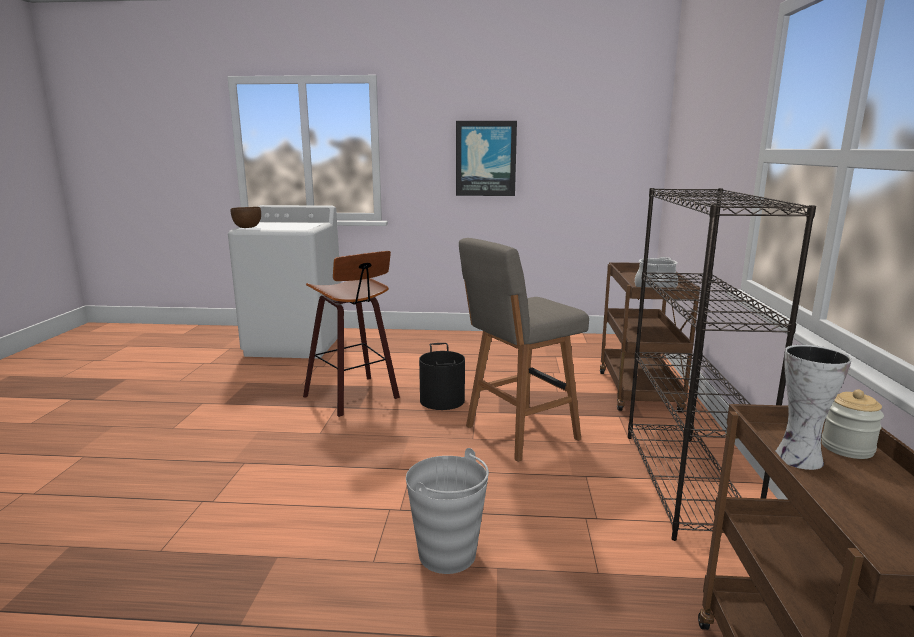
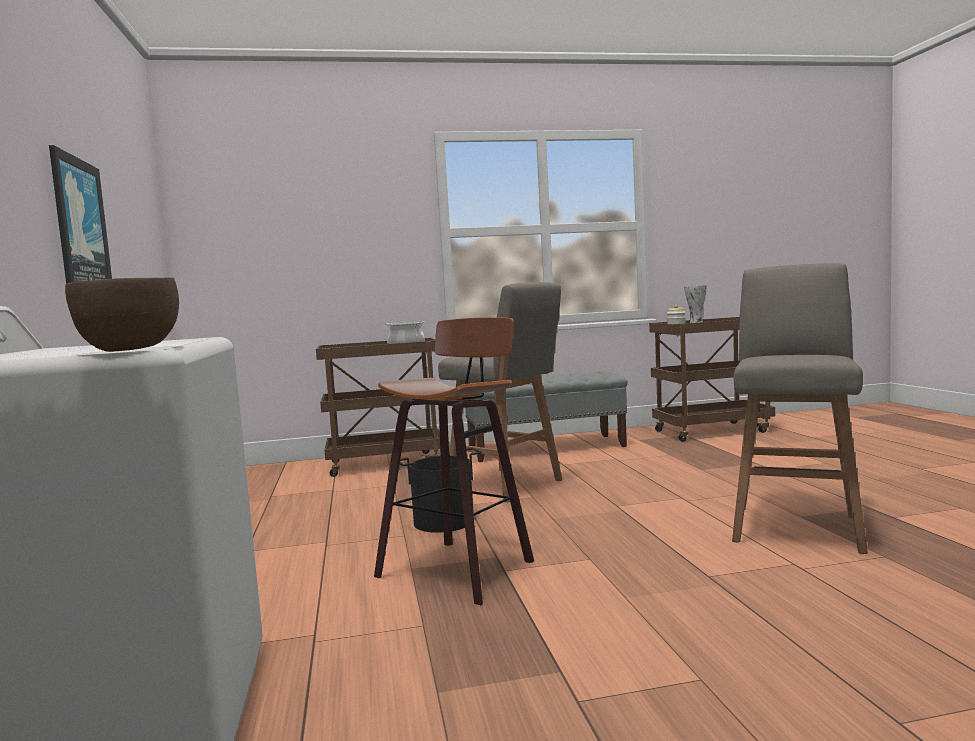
camera: 105 degrees left, 10 degrees down
(261, 539) = (796, 526): none -> grey stool
(447, 554) = (709, 479): grey bucket -> none
(684, 483) = (546, 448): black bookcase -> grey bench

